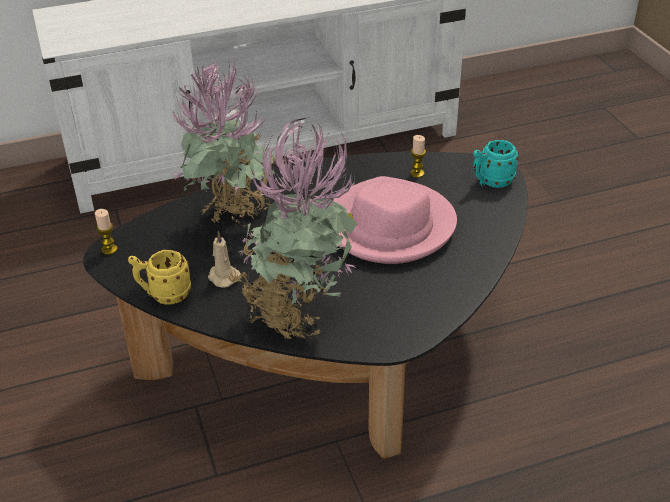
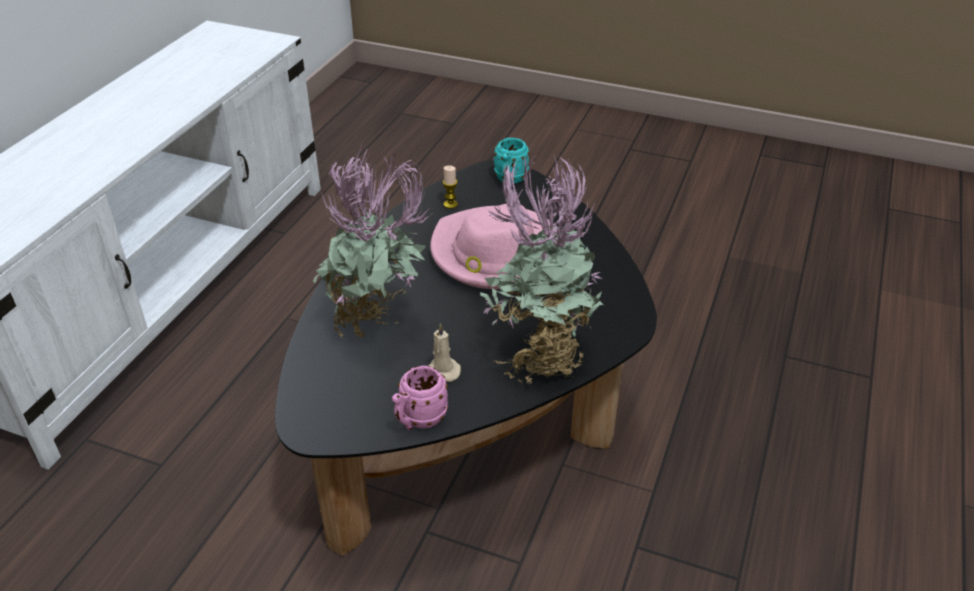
camera: 50 degrees left, 0 degrees up
(109, 249) = (304, 424): candle -> none
(164, 295) = (419, 420): yellow mug -> pink mug

